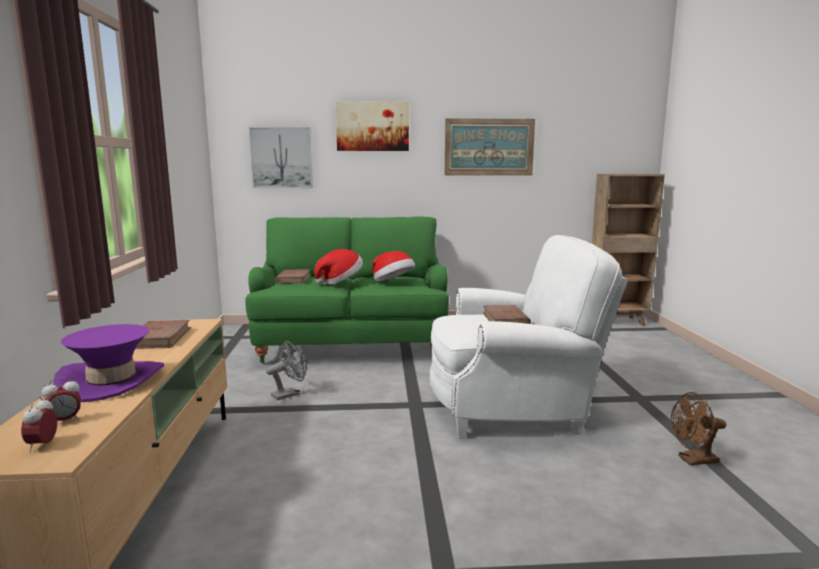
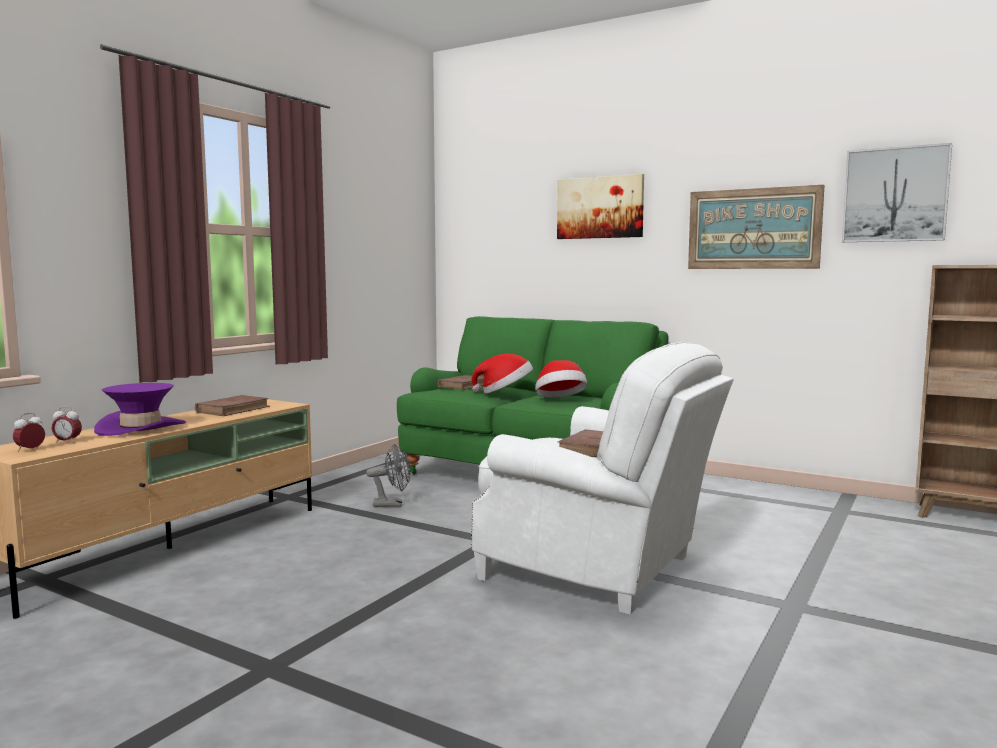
camera: 35 degrees right, 5 degrees down
(281, 157) = (501, 248): picture -> picture (895, 195)
(693, 460) = (724, 684): brown fan -> none

